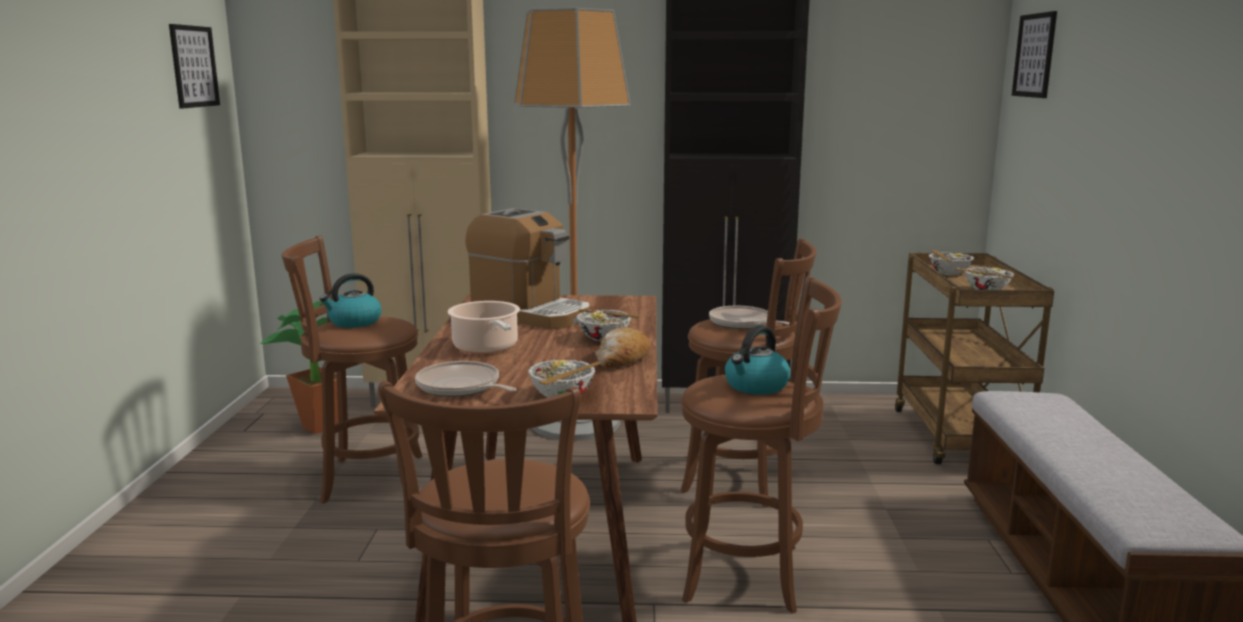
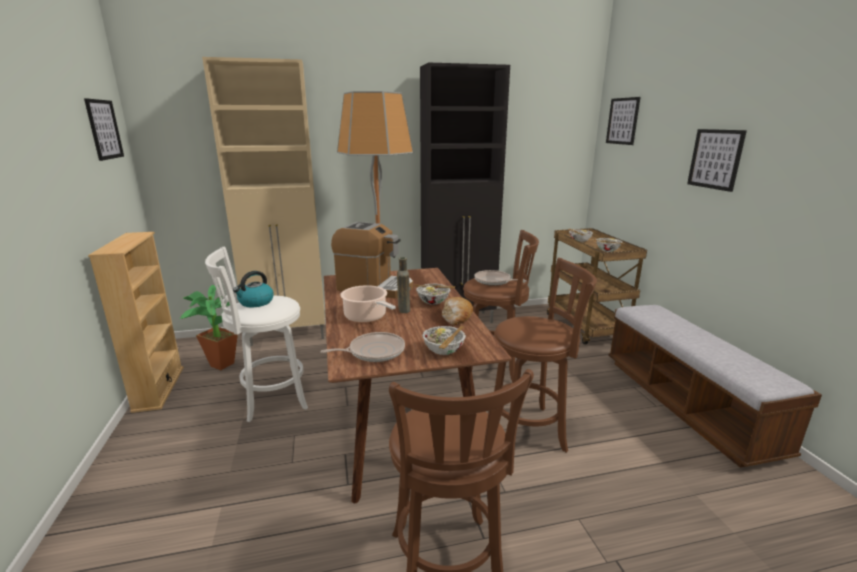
camera: 15 degrees left, 5 degrees up
(222, 447) = (159, 388): none -> beige bookcase
(366, 478) = (270, 398): brown stool -> white stool
(461, 387) = (373, 352): frying pan -> frying pan turned 135 degrees clockwise
(550, 342) = (403, 308): none -> brown bottle
(756, 386) = (537, 326): kettle -> none
(1147, 120) = (715, 159): none -> picture

